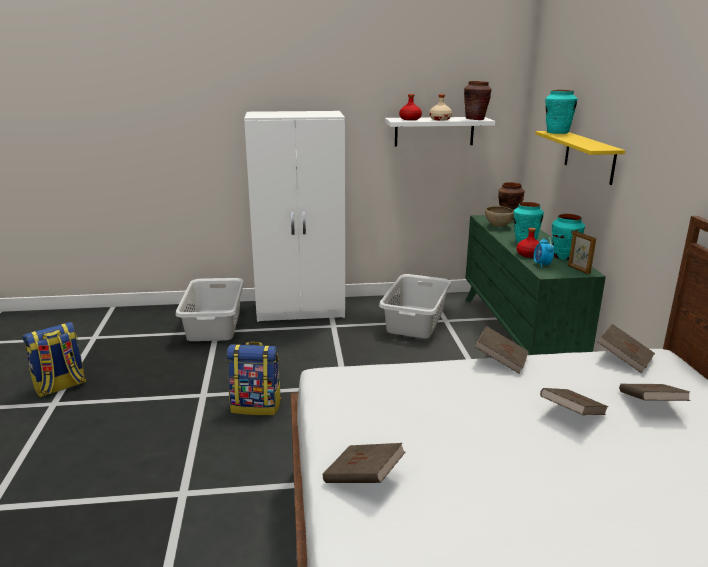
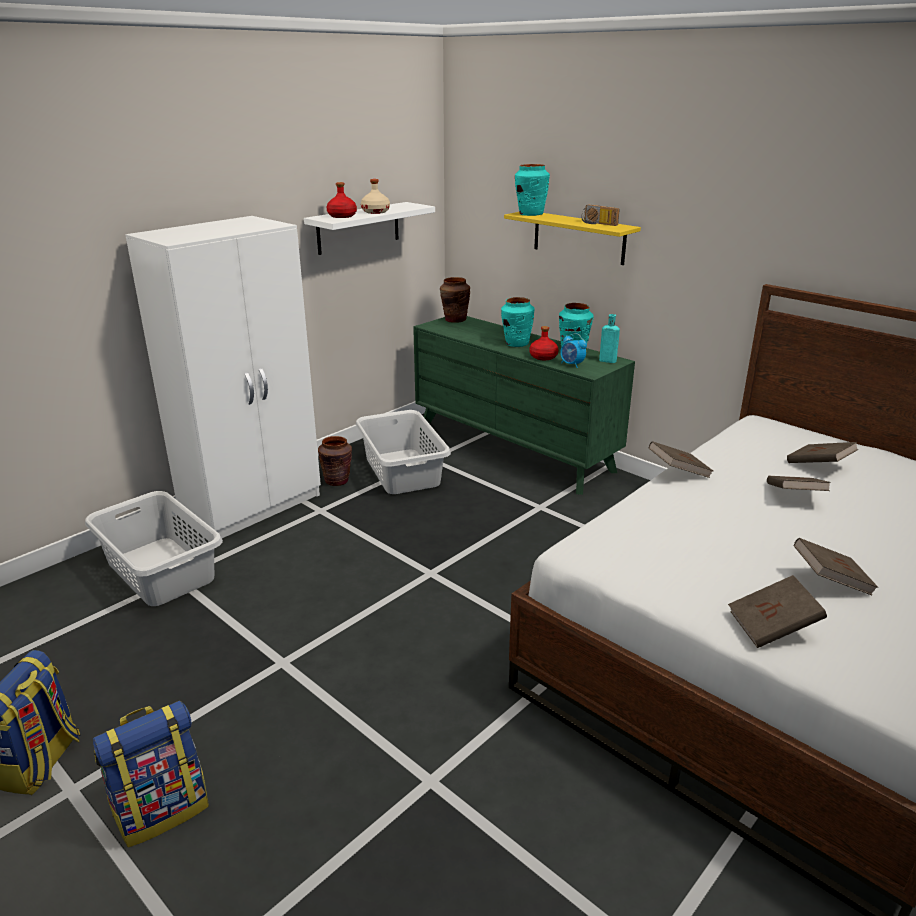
camera: 40 degrees left, 5 degrees up
(256, 406) = (368, 642): backpack -> backpack (162, 809)
(475, 119) = (409, 206): brown vase -> brown vase (337, 481)
(498, 226) = (463, 333): brown bowl -> none
(578, 270) = (606, 360): picture frame -> turquoise bottle
(591, 144) = (597, 224): none -> radio
(624, 359) = (747, 434): brown book -> brown book (830, 580)

